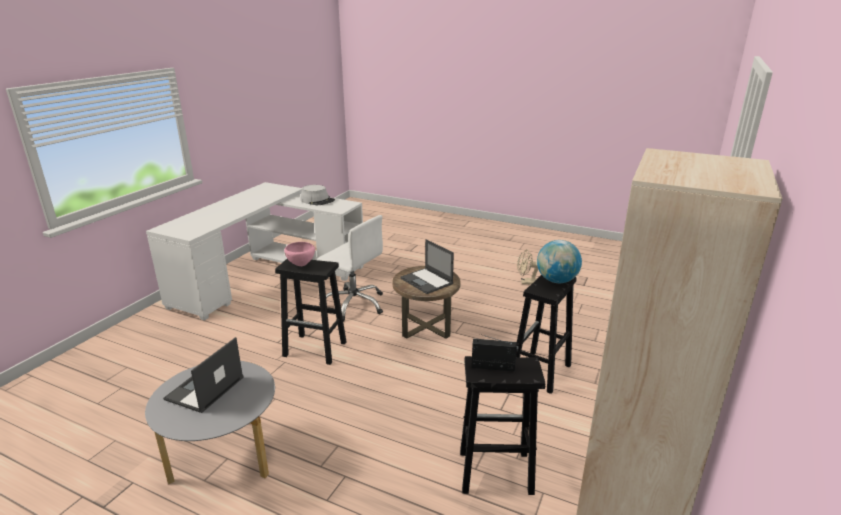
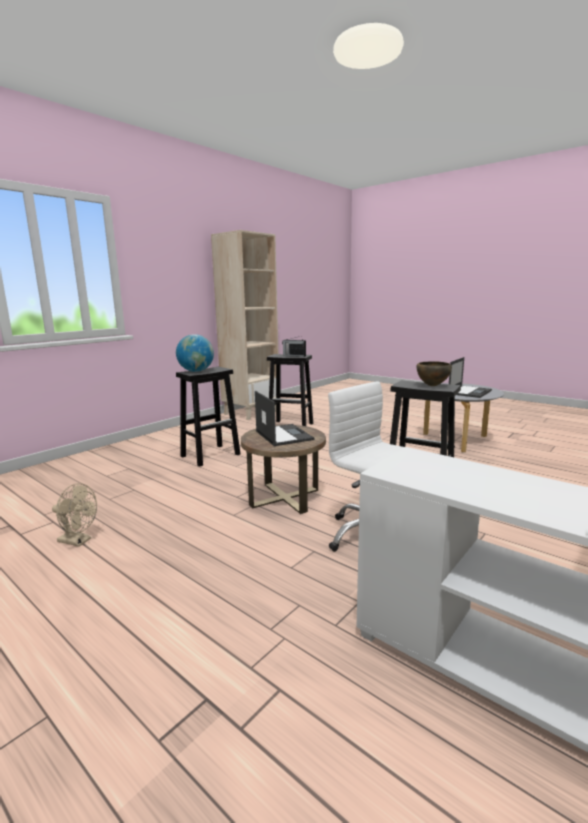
camera: 165 degrees left, 10 degrees down
(301, 265) = (432, 386): pink bowl -> brown bowl
(317, 200) = (494, 490): grey hat -> none

